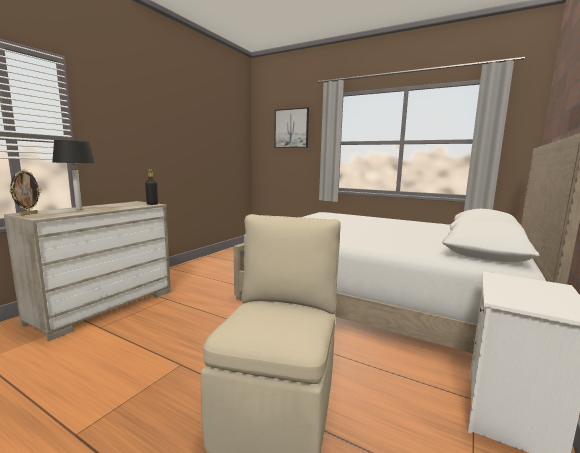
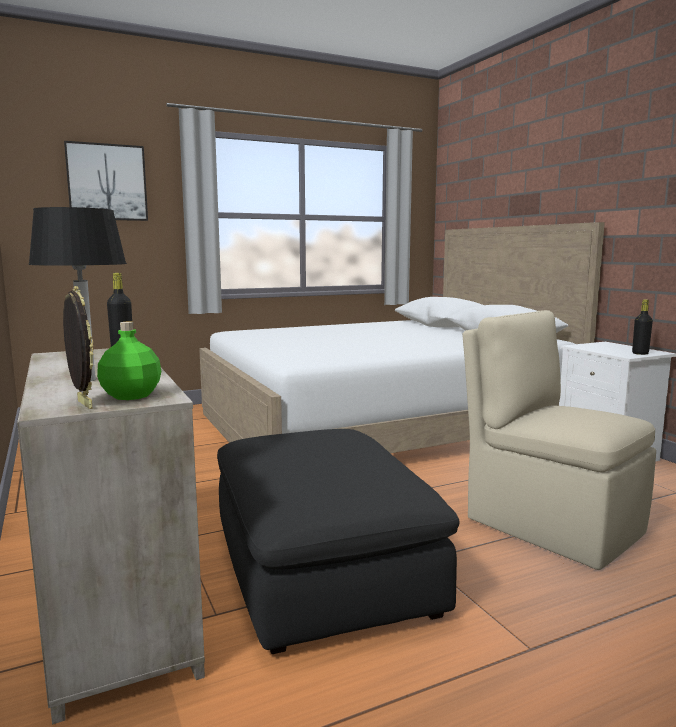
camera: 55 degrees left, 0 degrees up
(44, 215) = (131, 396): none -> green bottle
(156, 336) = (320, 566): none -> black ottoman
(534, 305) = (640, 353): none -> black bottle

